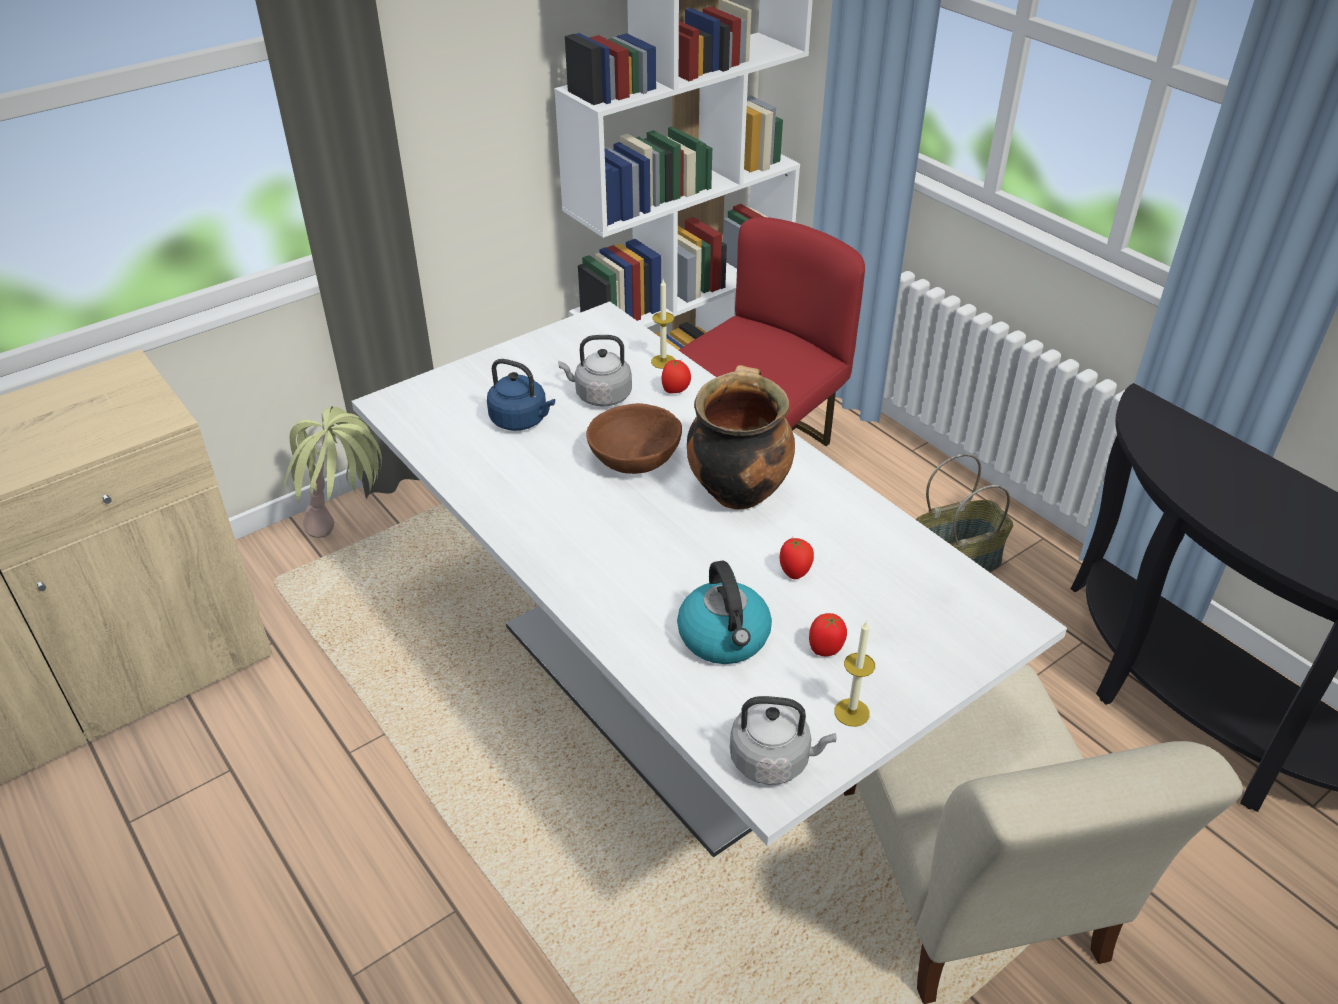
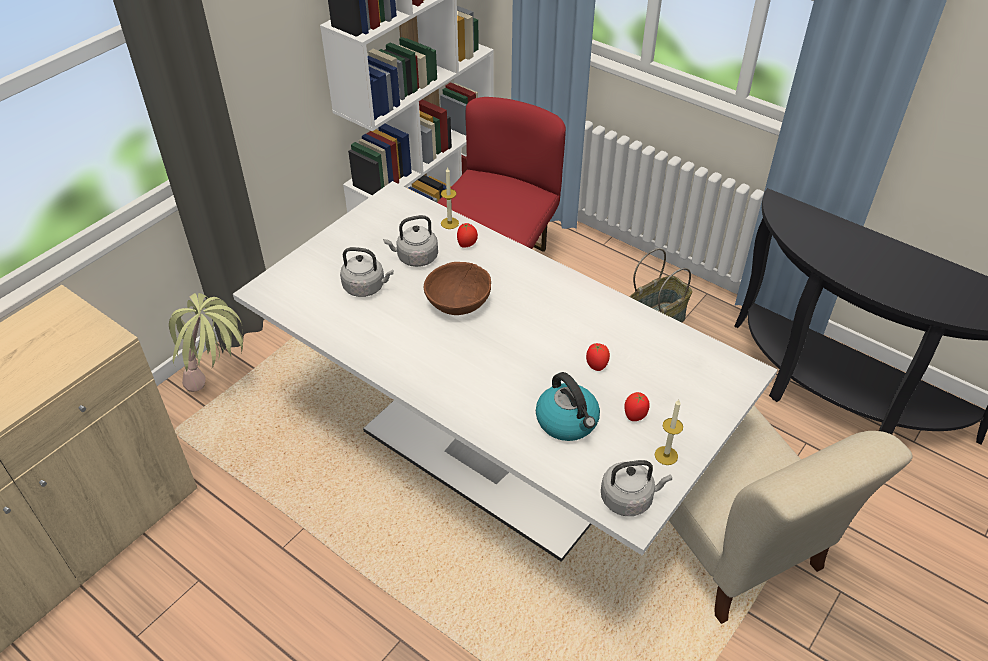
camera: 15 degrees left, 5 degrees up
(521, 420) = (366, 287): blue kettle -> grey kettle
(737, 490) = (537, 313): cooking pot -> none

